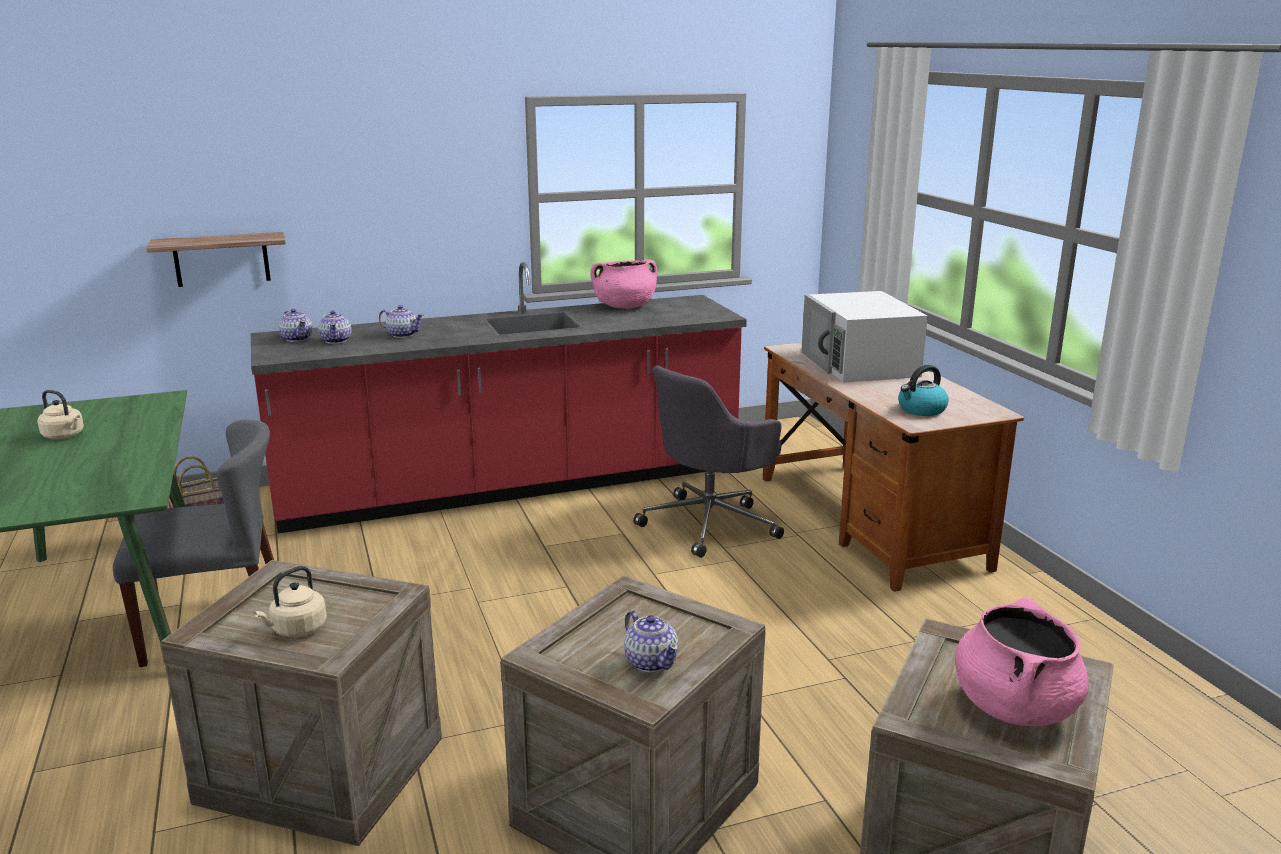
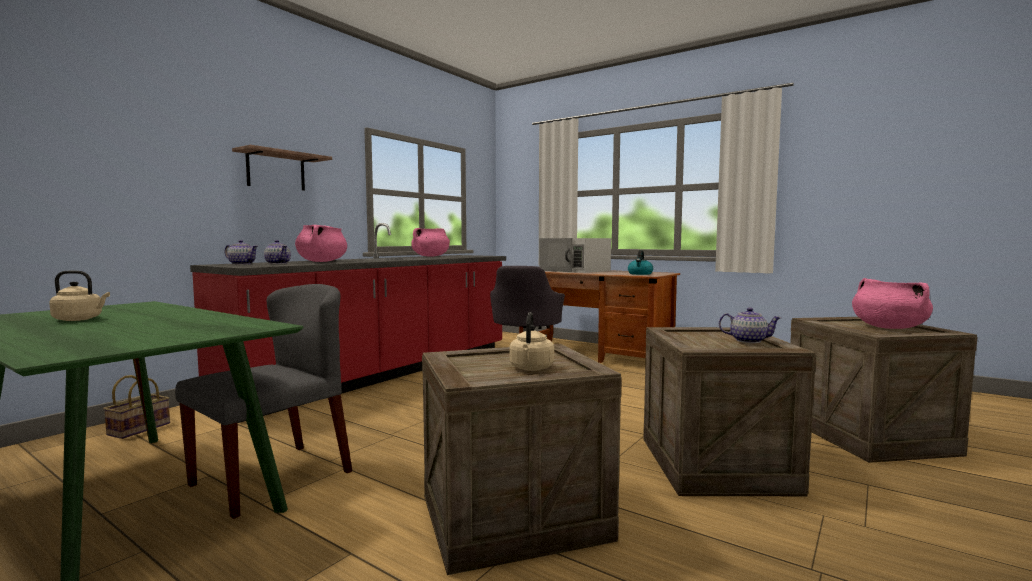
camera: 35 degrees left, 15 degrees down
(221, 259) = (157, 208): shelf -> shelf (276, 171)
(402, 335) = (322, 261): teapot -> pink cooking pot

